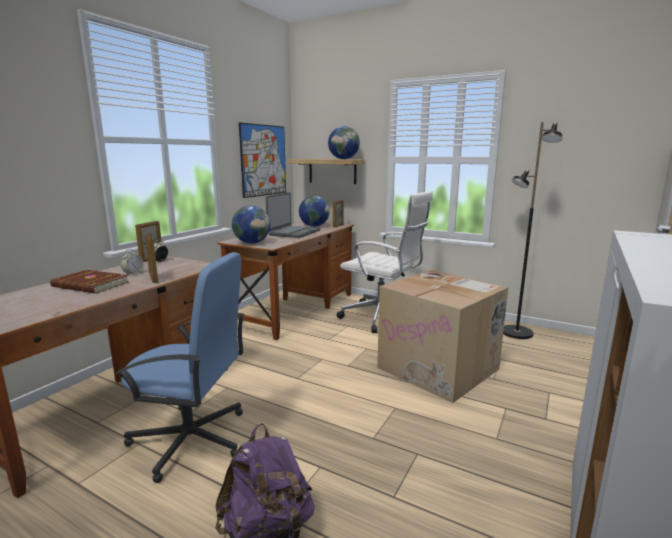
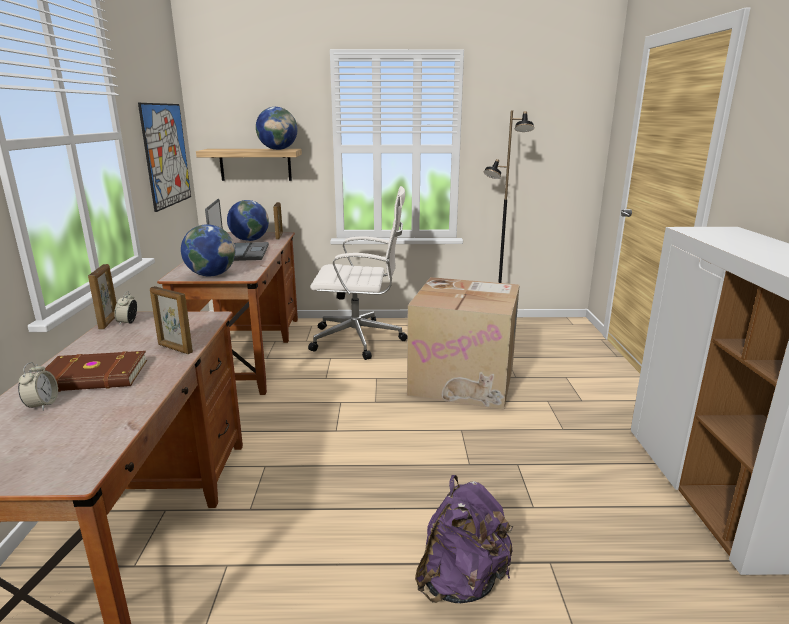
camera: 30 degrees left, 5 degrees up
(133, 273) = (127, 347): alarm clock -> alarm clock (42, 405)
(191, 440) = (289, 535): blue office chair -> none

